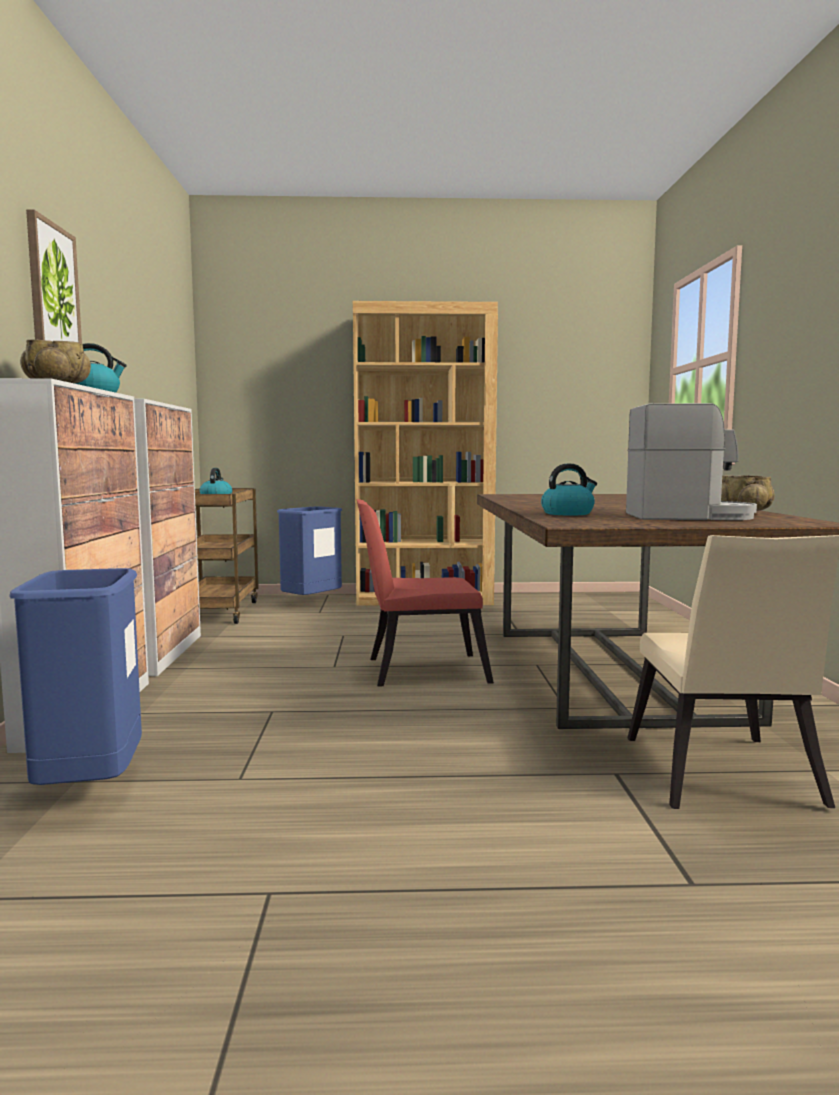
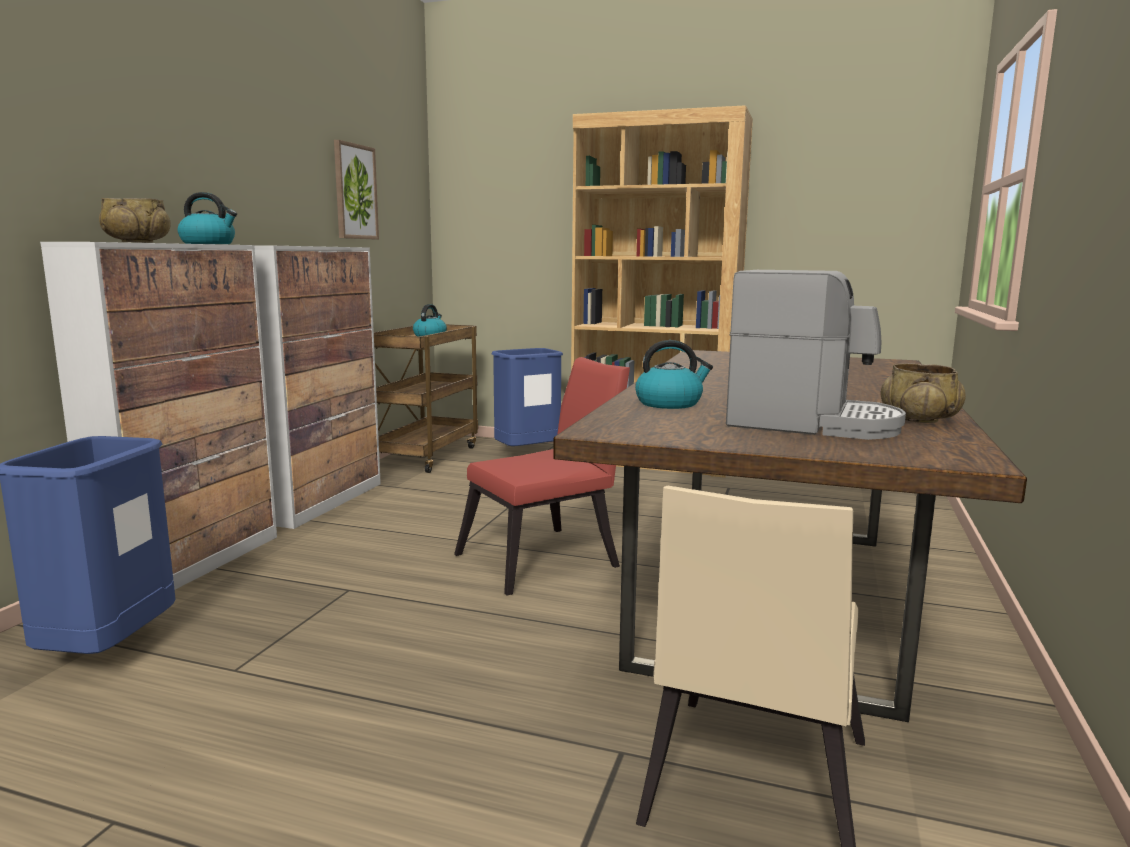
camera: 20 degrees right, 5 degrees up
(52, 289) = (175, 136): picture -> picture (355, 192)
(418, 670) = (546, 559): red chair -> red chair turned 135 degrees clockwise

